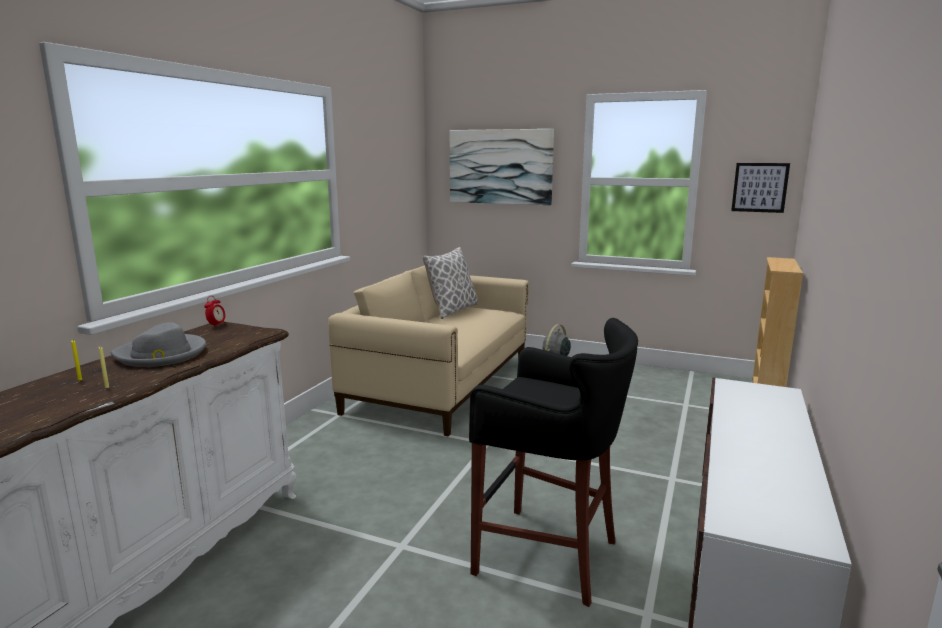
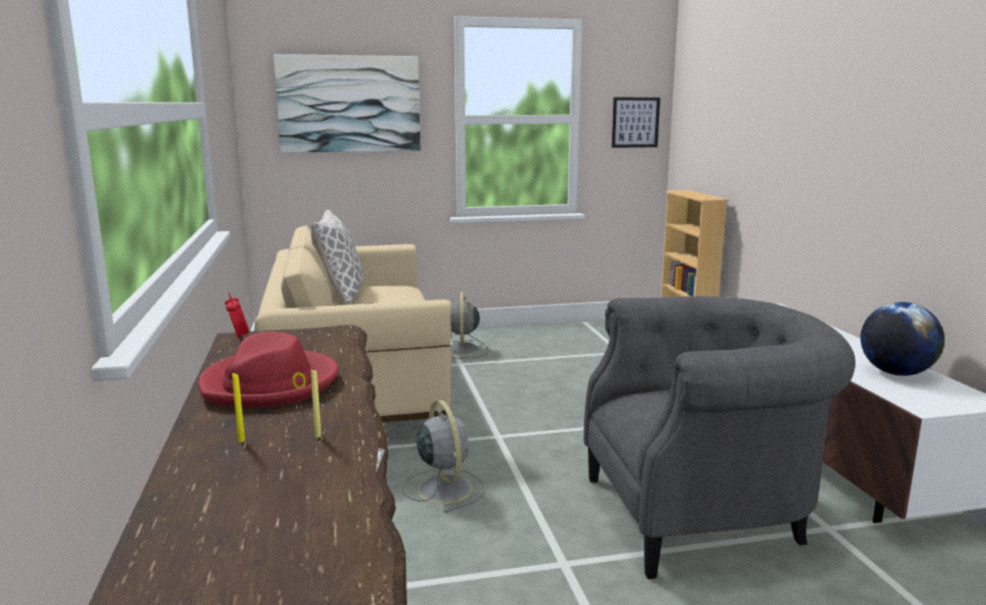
camera: 35 degrees left, 0 degrees up
(161, 354) = (270, 384): grey hat -> red hat
(402, 466) = (444, 488): none -> grey fan
(550, 556) = (702, 515): black stool -> grey armchair
(776, 484) = (896, 373): none -> globe

